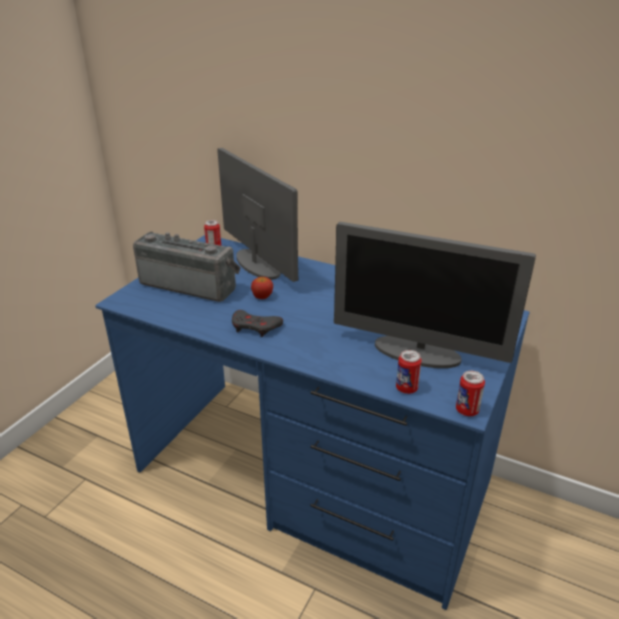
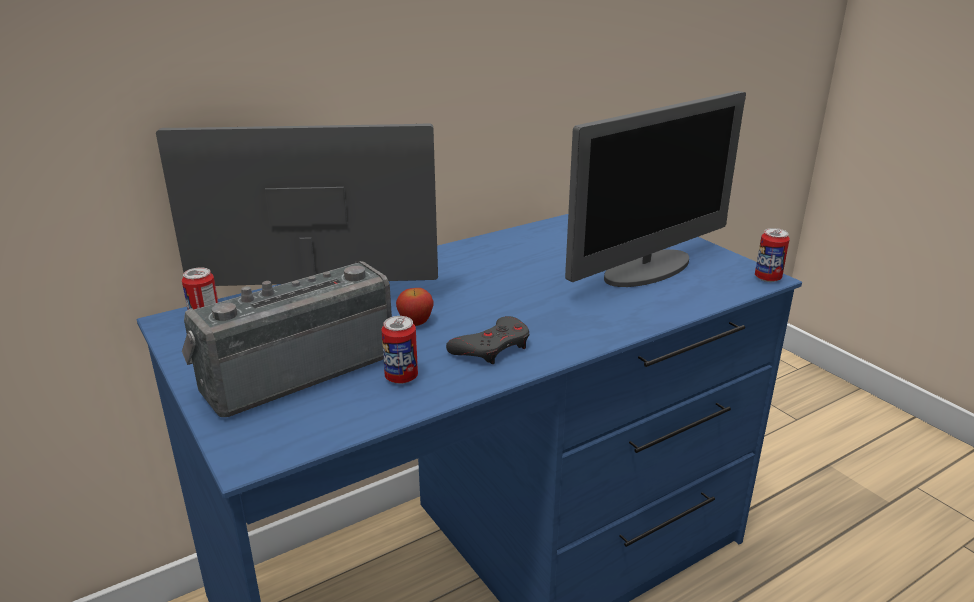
camera: 60 degrees left, 5 degrees down
(406, 388) = (711, 294): can -> can (401, 377)

